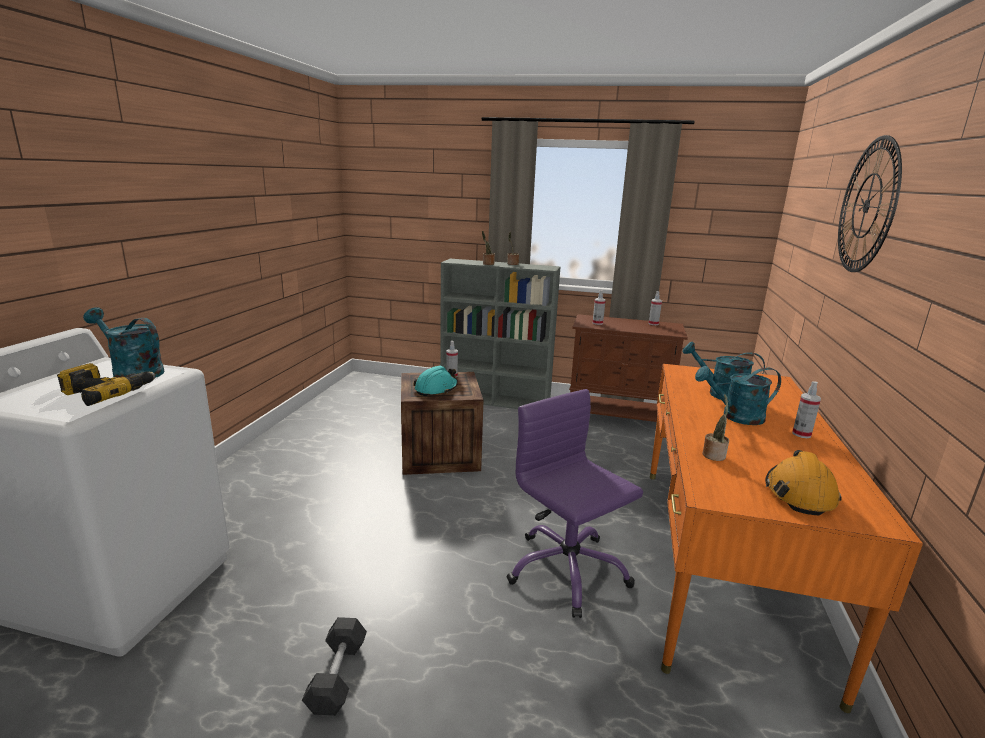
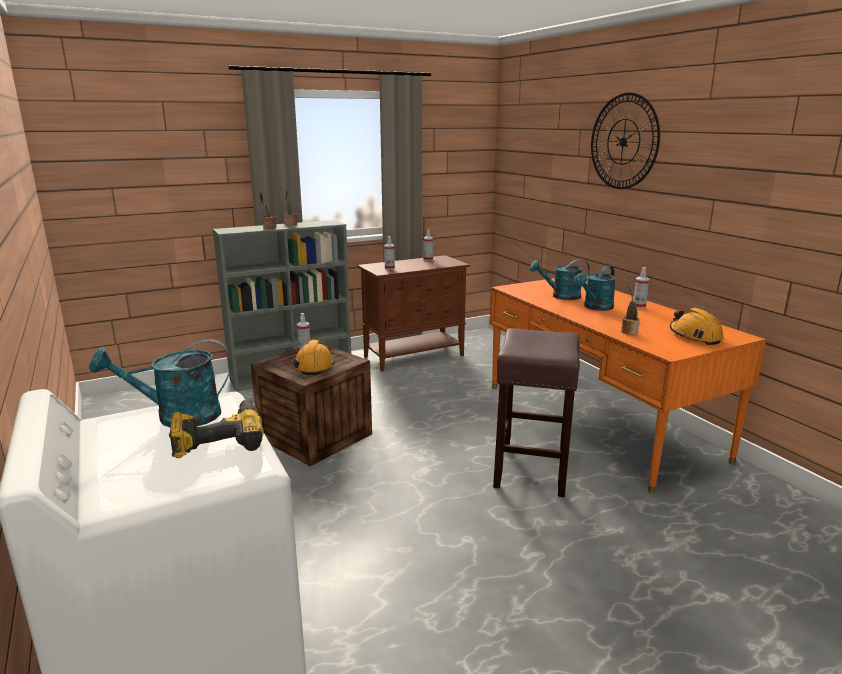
camera: 40 degrees left, 0 degrees up
(337, 676) = (499, 617): grey dumbbell -> none
(436, 389) = (314, 365): turquoise hard hat -> orange hard hat
(567, 570) = (531, 469): purple office chair -> brown stool

